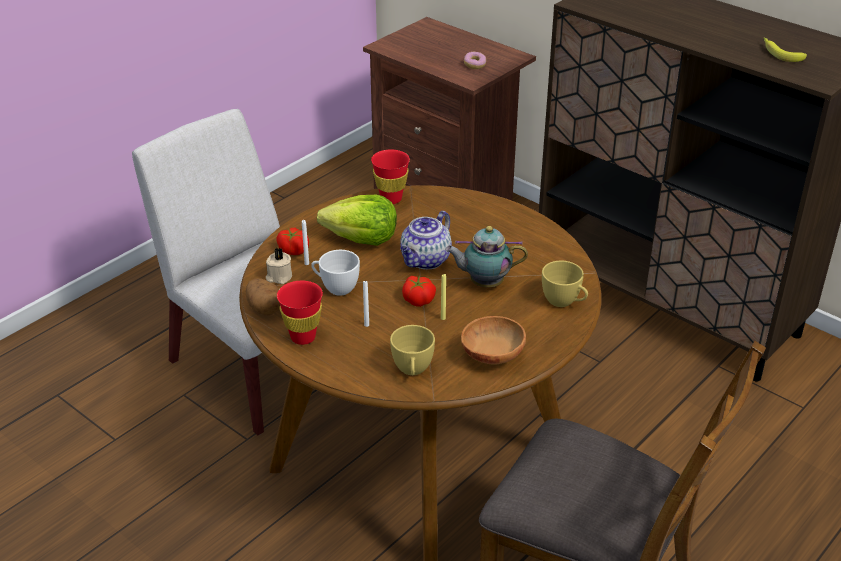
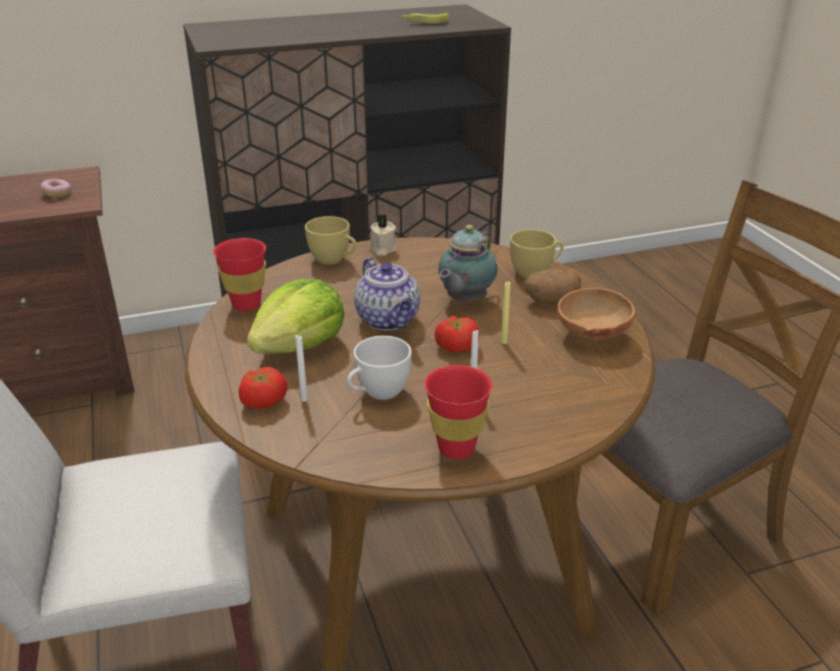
camera: 60 degrees left, 5 degrees down
(265, 308) = (365, 462): potato -> potato (550, 301)
(279, 277) = (308, 430): beige candle -> beige candle (382, 249)
(412, 371) = (583, 389): yellow cup -> yellow cup (334, 260)

